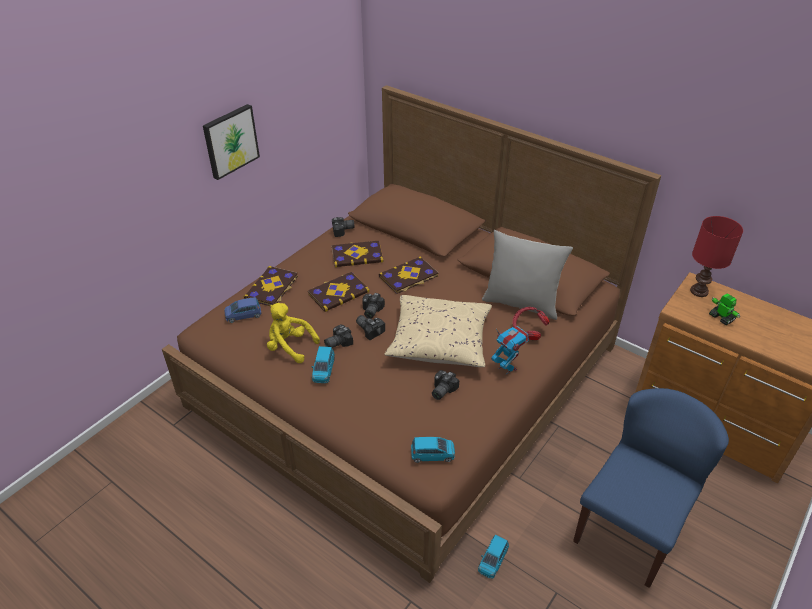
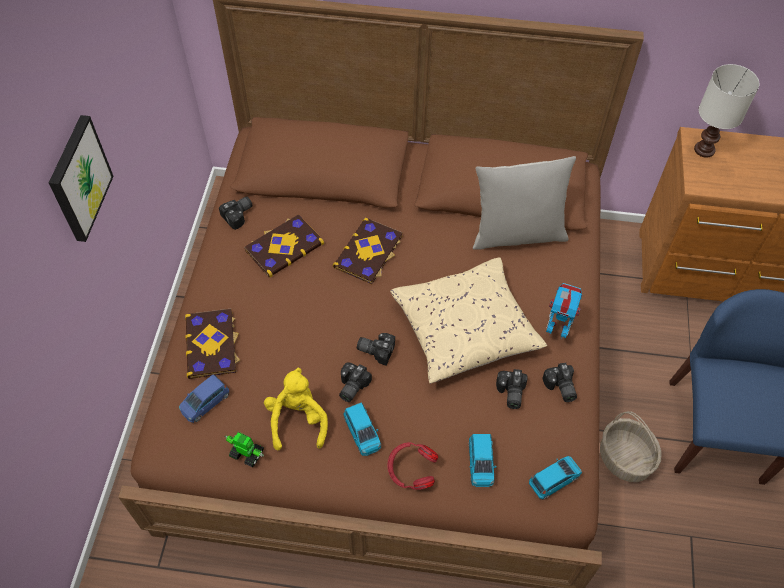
camera: 30 degrees left, 15 degrees up
(290, 347) = (297, 420): yellow plush toy -> yellow plush toy turned 90 degrees clockwise
(338, 292) = (301, 314): book -> none
(370, 311) = (358, 323): camera -> camera (560, 388)
(493, 560) = (615, 536): blue toy car -> blue toy car (480, 463)
(528, 331) = (548, 270): red headphones -> red headphones (411, 472)
(538, 512) = (625, 458): none -> basket
(699, 291) = (705, 149): red table lamp -> white table lamp
(721, 317) = (743, 176): toy robot -> toy robot (246, 453)

